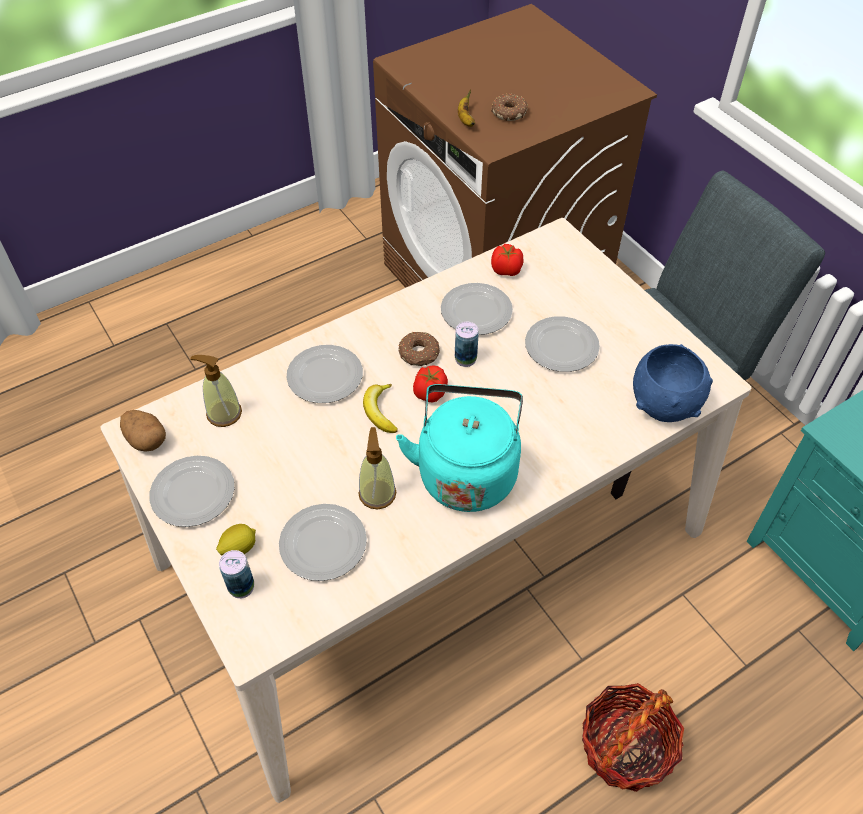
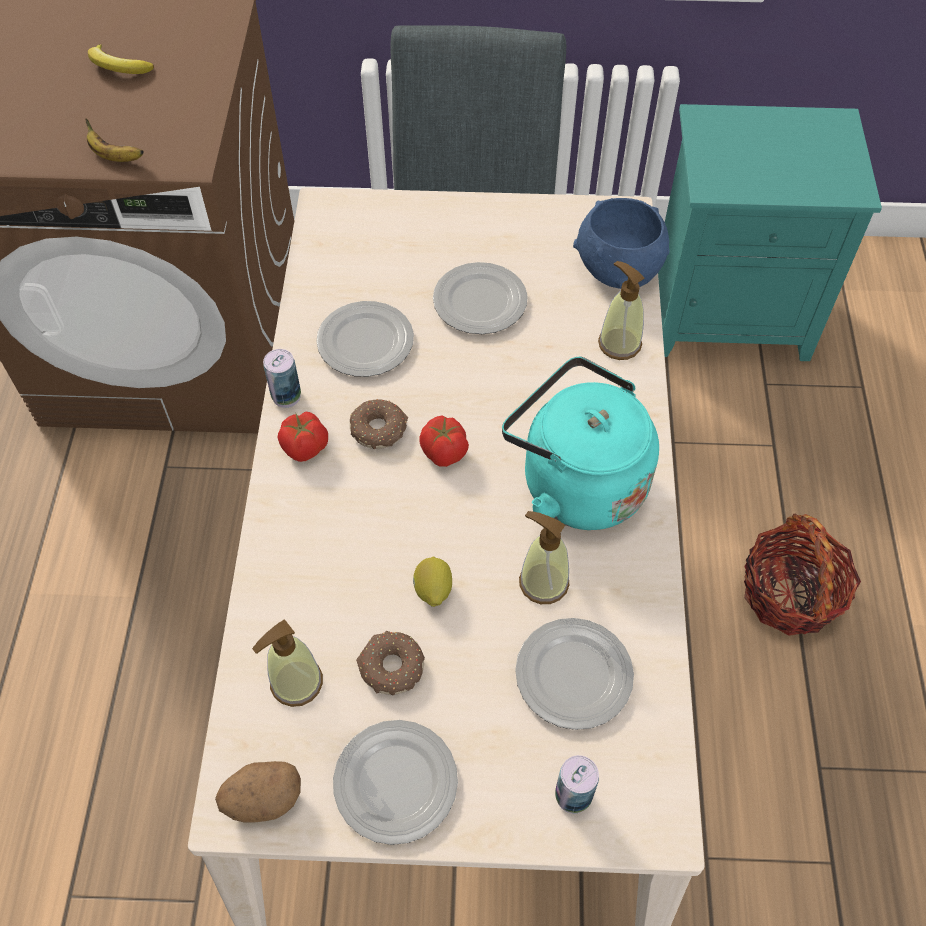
camera: 55 degrees left, 5 degrees up
(239, 548) = (516, 770): lemon -> lemon (433, 590)
(326, 377) = (333, 540): plate -> none
(380, 411) = (430, 514): banana -> banana (118, 67)
(465, 359) = (424, 392): can -> can (286, 396)
(506, 270) = (331, 280): tomato -> tomato (306, 447)
(508, 112) = (146, 115): donut -> donut (391, 667)
(600, 436) = (619, 343): none -> soap dispenser

